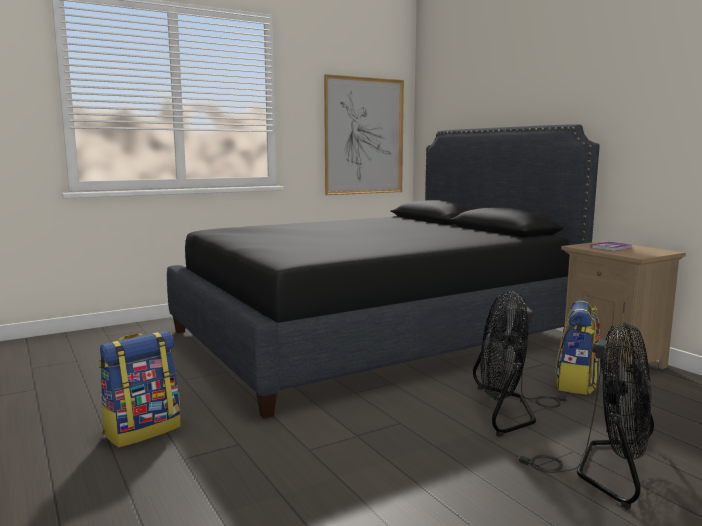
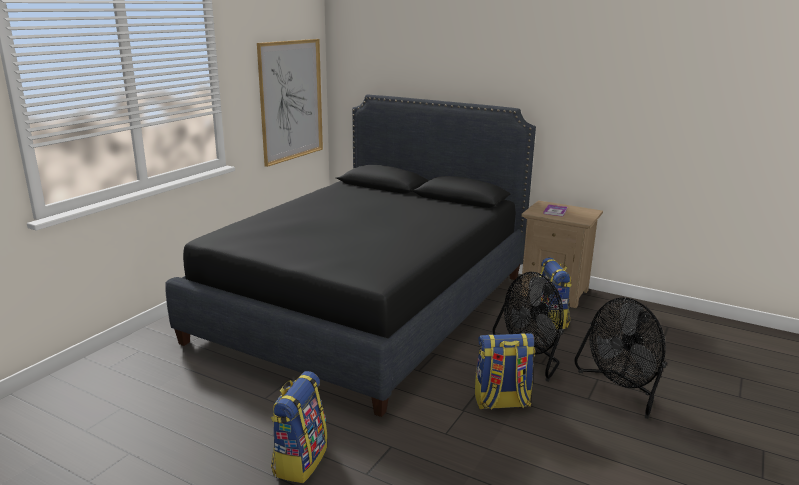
camera: 30 degrees left, 10 degrees up
(412, 440) = (501, 402): none -> backpack
(604, 468) = (622, 387): black fan -> black fan turned 150 degrees clockwise

